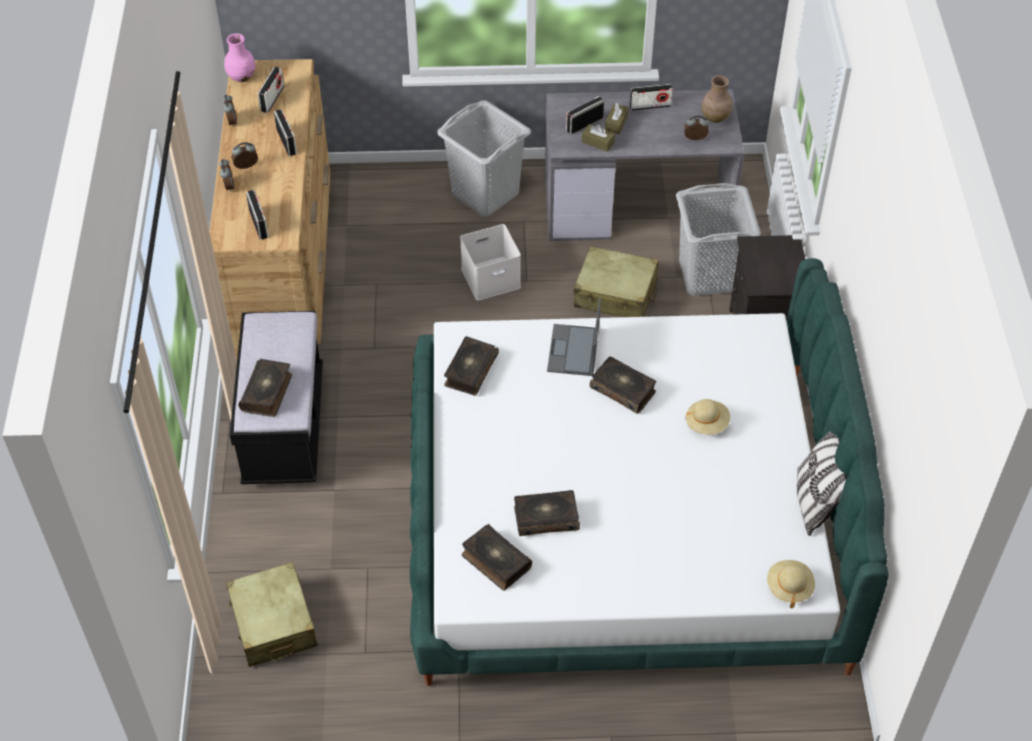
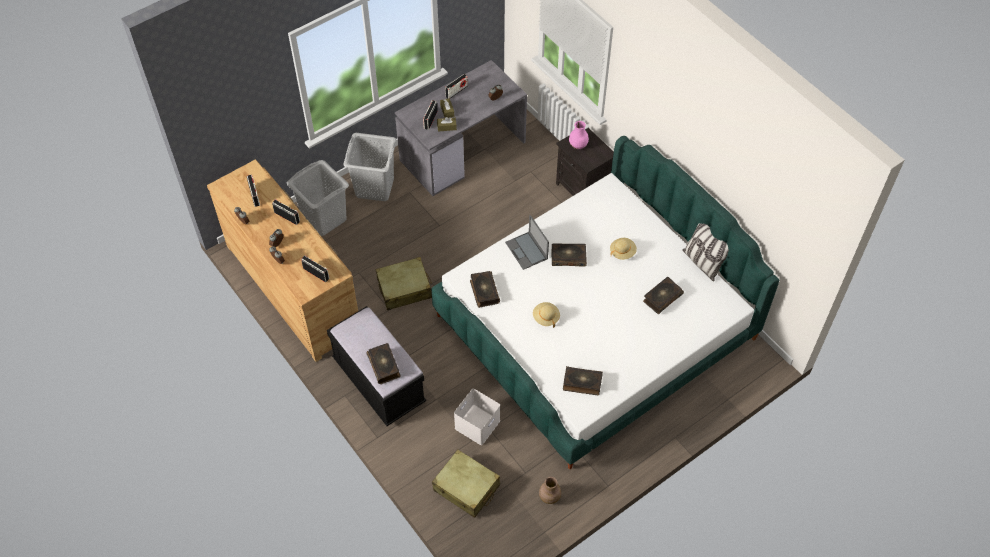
camera: 35 degrees left, 5 degrees up
(241, 77) = (223, 191): pink vase -> pink vase (578, 145)
(491, 277) = (419, 234): white storage box -> white storage box (477, 423)
(546, 518) = (587, 346): book -> book (662, 298)
(615, 294) = (492, 207): beige suitcase -> beige suitcase (404, 289)
(708, 275) = (531, 171): grey laundry basket -> grey laundry basket (324, 219)
(715, 117) = (495, 80): brown vase -> brown vase (549, 497)
(789, 587) = (724, 312): beige hat -> beige hat (546, 317)

